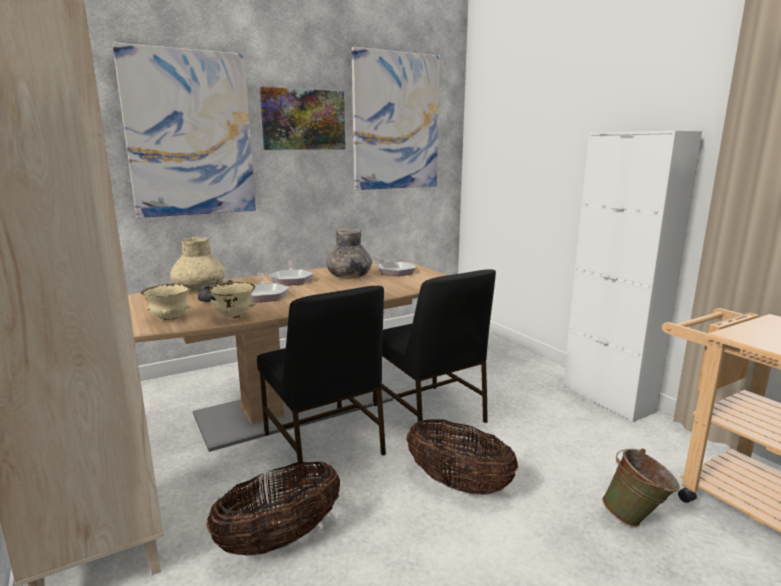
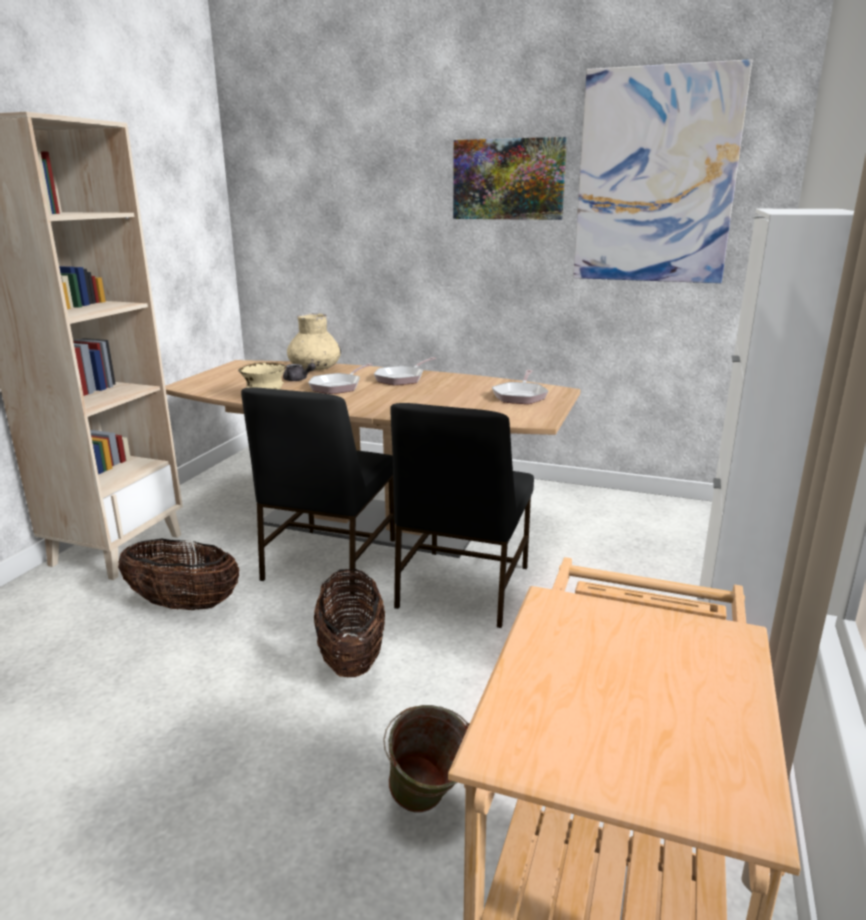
camera: 50 degrees right, 5 degrees up
(170, 318) = (232, 386): beige bowl -> none
(190, 134) = (377, 201): picture -> none
(349, 276) = (457, 389): grey vase -> none

